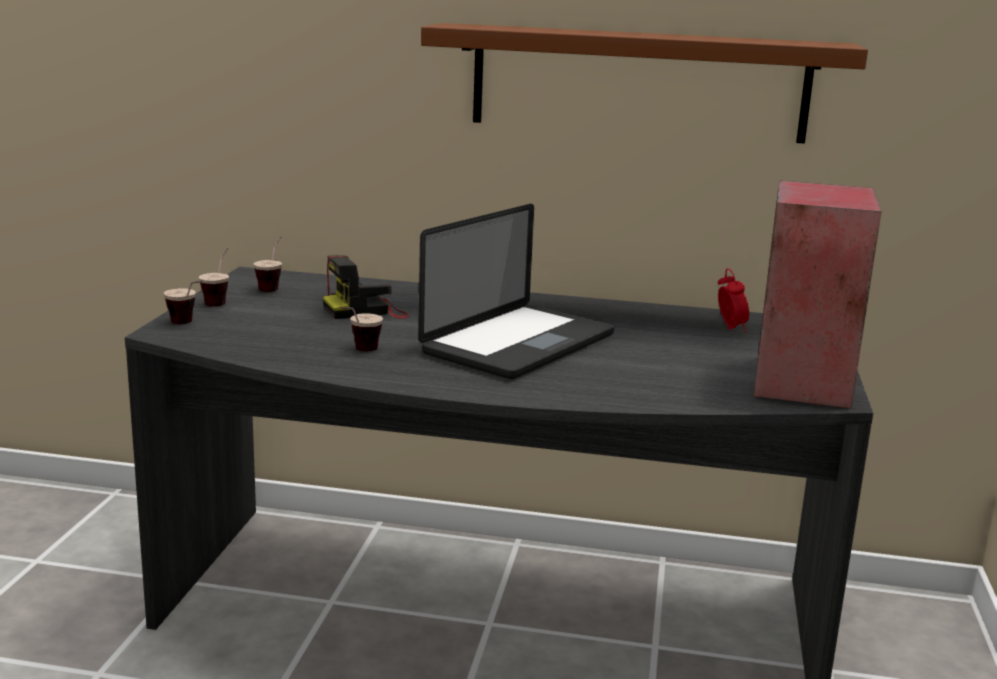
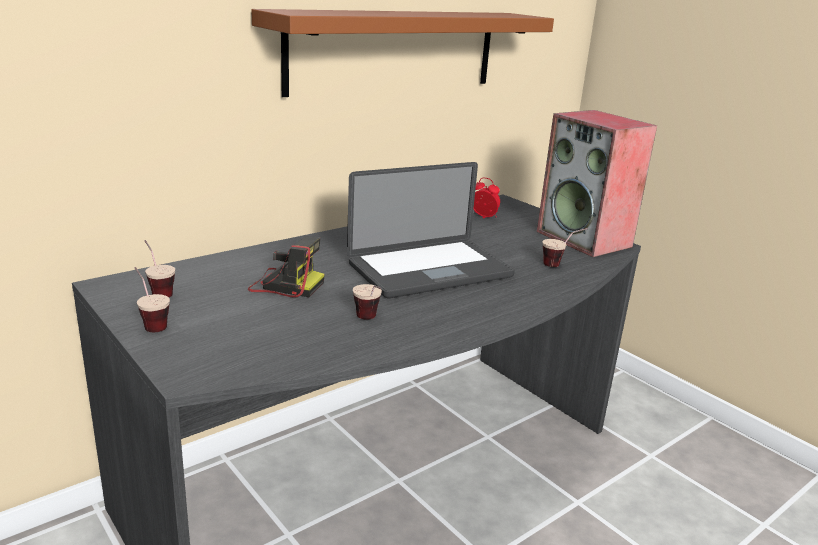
camera: 50 degrees left, 5 degrees up
(188, 324) = (188, 358): cup -> cup (560, 264)
(366, 311) = (285, 285): camera -> camera turned 90 degrees counterclockwise
(519, 344) = (430, 271): laptop -> laptop turned 75 degrees clockwise

